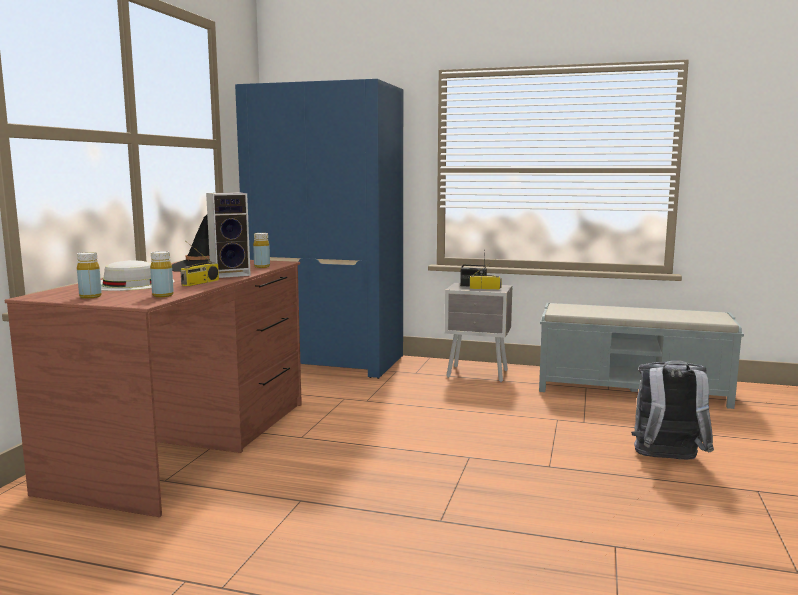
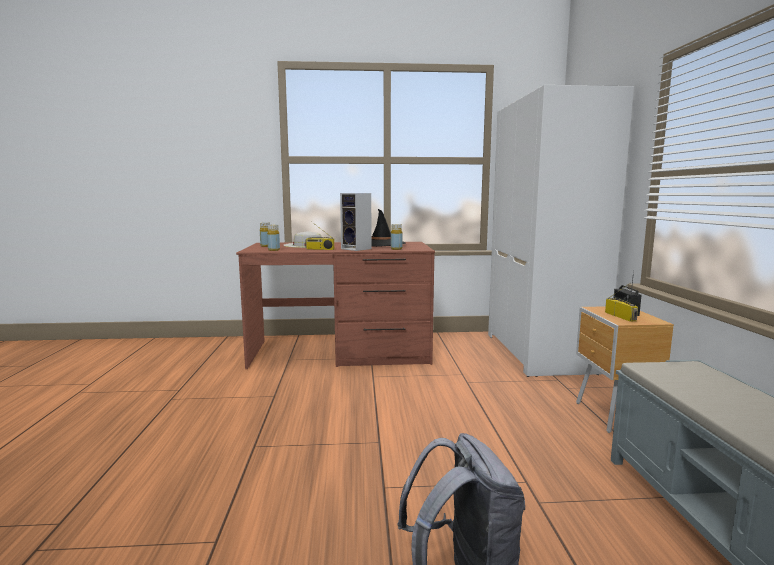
camera: 70 degrees right, 0 degrees up
(329, 361) = (542, 353): blue wardrobe -> white wardrobe
(478, 374) = (613, 417): grey nightstand -> brown nightstand

